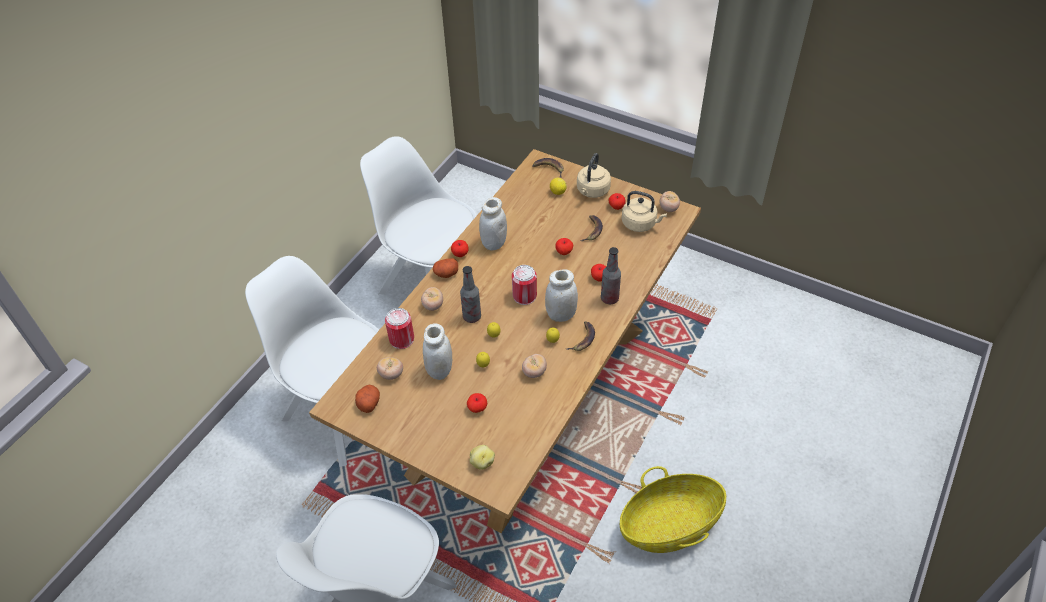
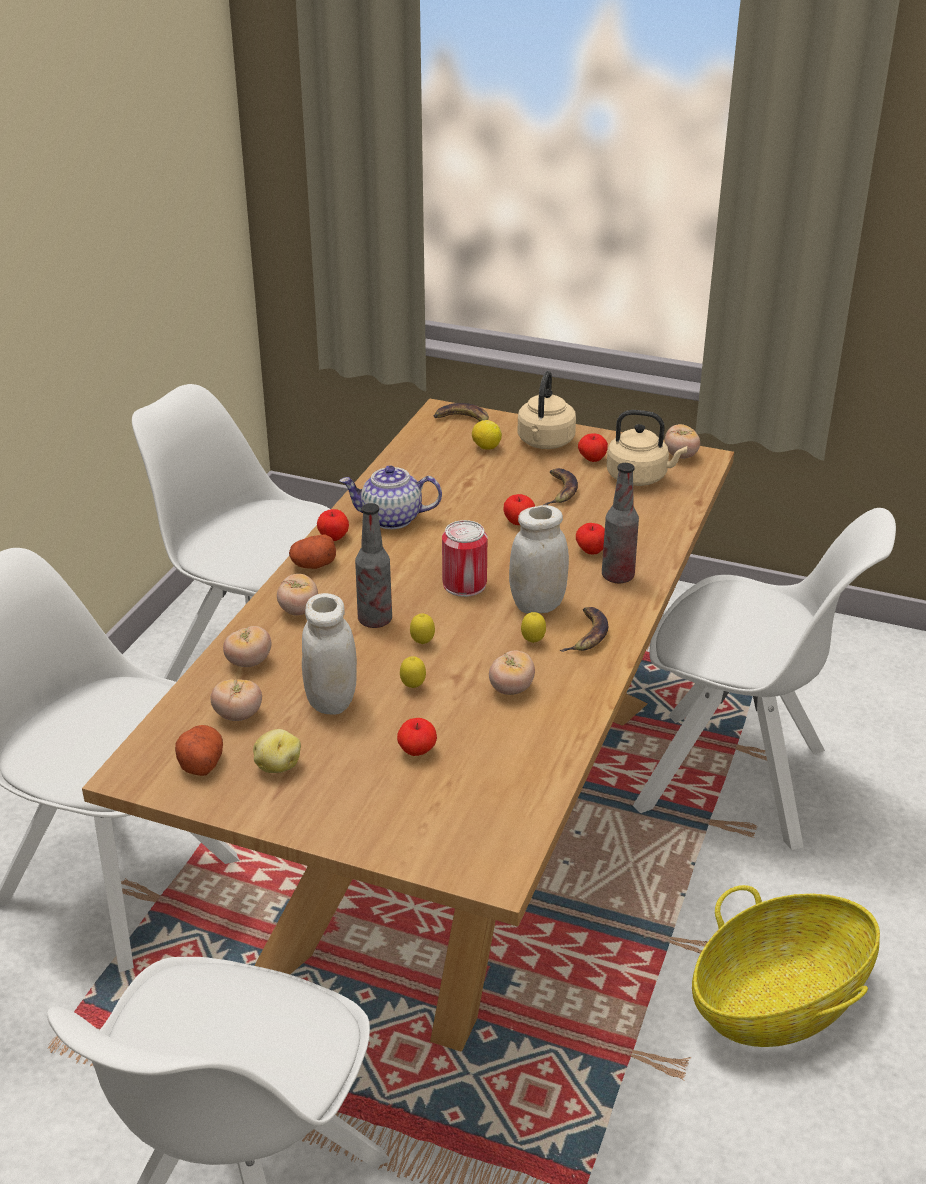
camera: 10 degrees left, 15 degrees down
(402, 339) = (249, 662): can -> tomato
(482, 462) = (446, 833): potato -> potato (277, 766)
(494, 243) = (391, 519): white jar -> teapot
(680, 387) = (736, 780): none -> white chair

